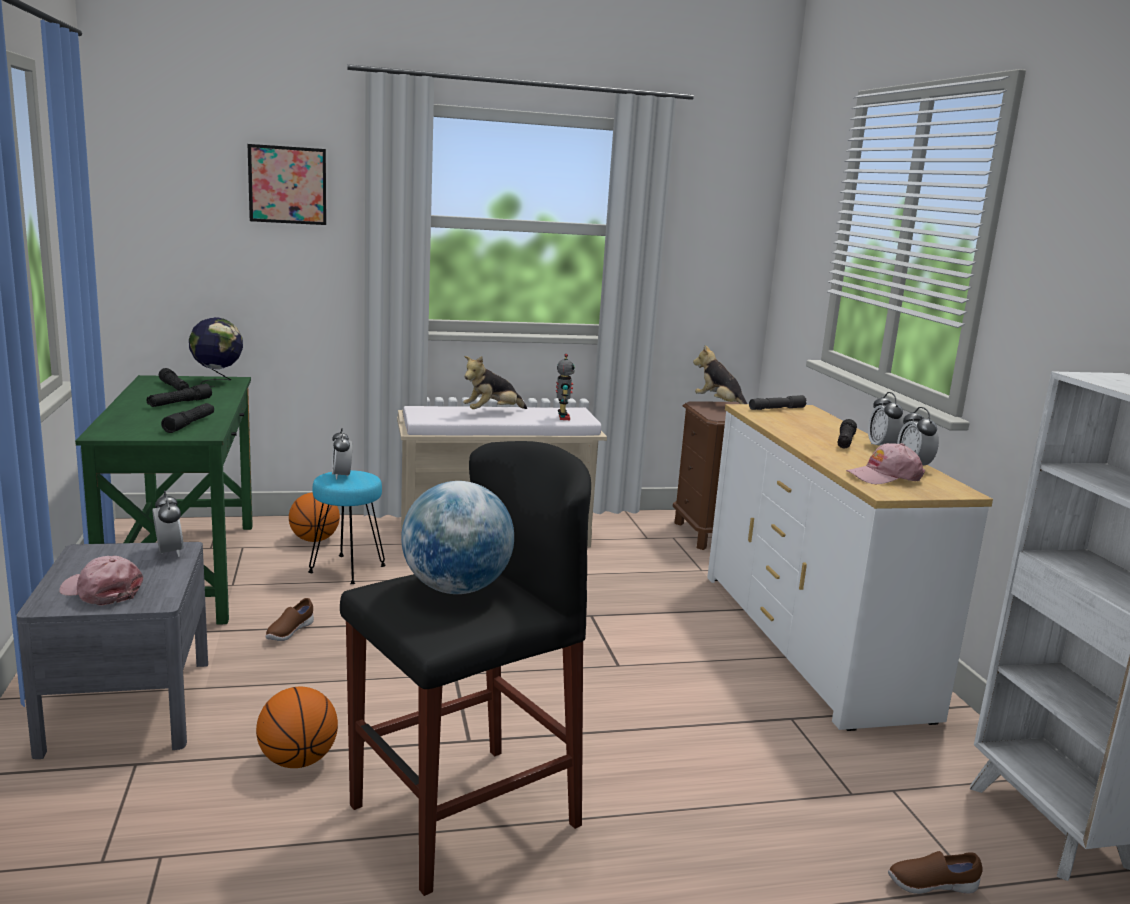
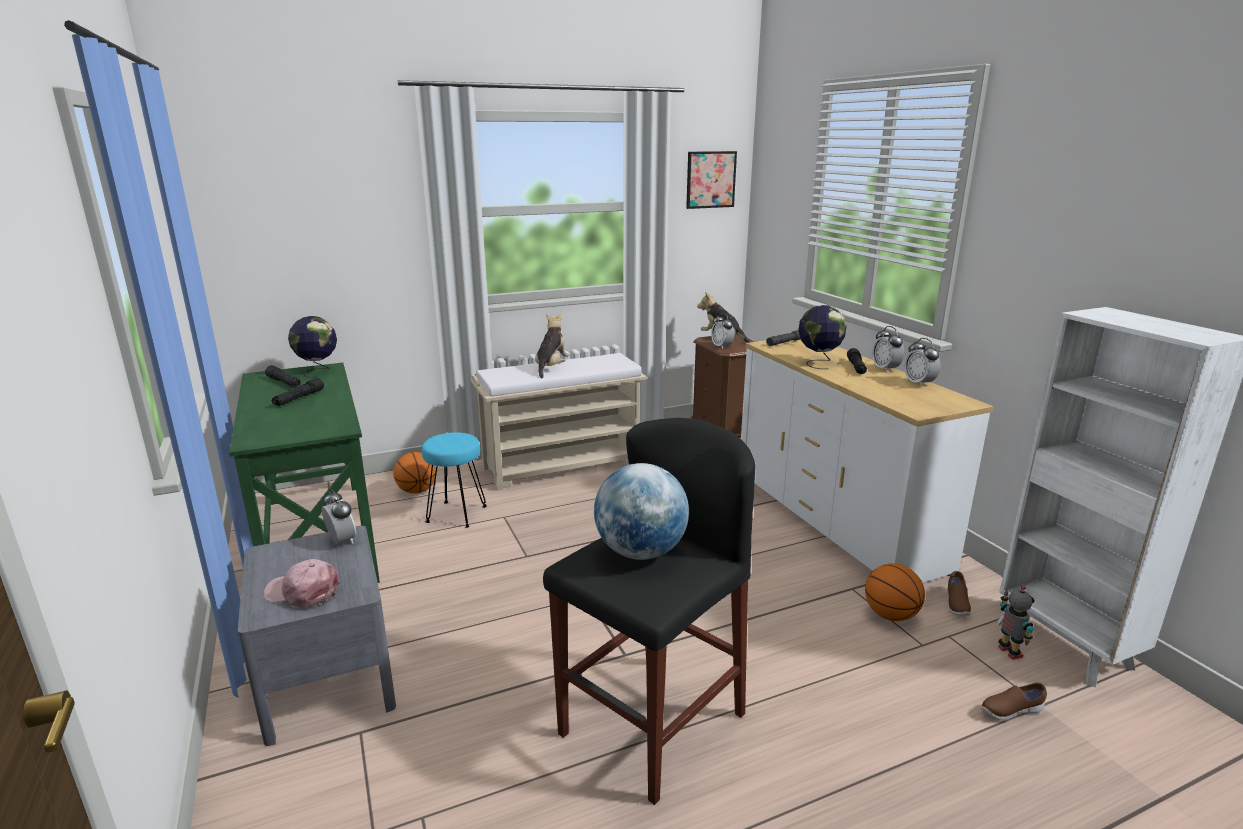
camera: 10 degrees left, 5 degrees up
(189, 424) = (321, 420): black flashlight -> none
(287, 185) = (353, 191): picture -> picture (711, 179)
(289, 632) = (435, 581): brown shoe -> brown shoe (956, 604)
(298, 761) = (497, 701): basketball -> basketball (890, 615)
(342, 476) = (445, 440): alarm clock -> alarm clock (721, 347)
(492, 412) = (551, 367): plush toy -> plush toy turned 150 degrees clockwise
(562, 418) = (609, 365): toy robot -> toy robot (1008, 652)
(800, 432) = (818, 363): none -> globe
(884, 476) = (907, 397): pink cap -> none

